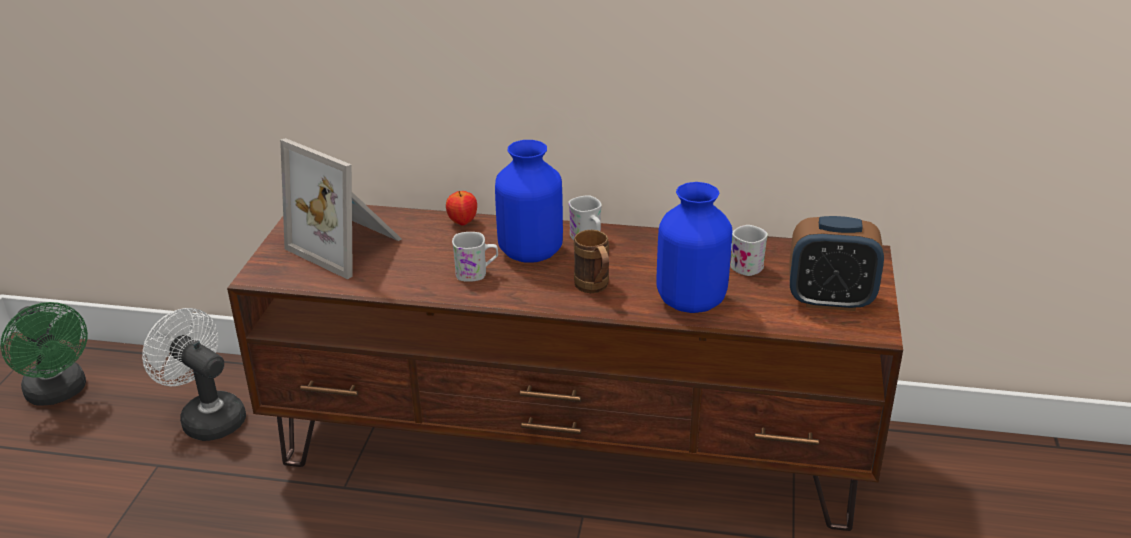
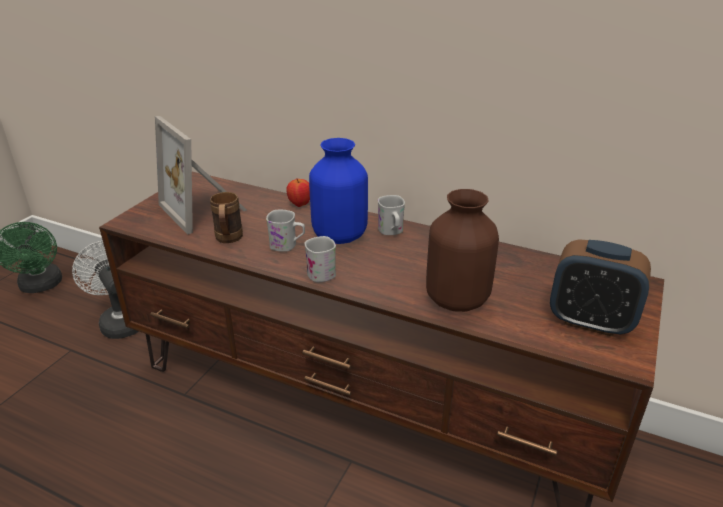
camera: 15 degrees right, 0 degrees up
(594, 288) = (376, 274): brown mug -> brown mug (228, 240)
(692, 300) = (457, 299): blue vase -> brown vase
(742, 265) = (516, 274): white mug -> white mug (319, 271)

